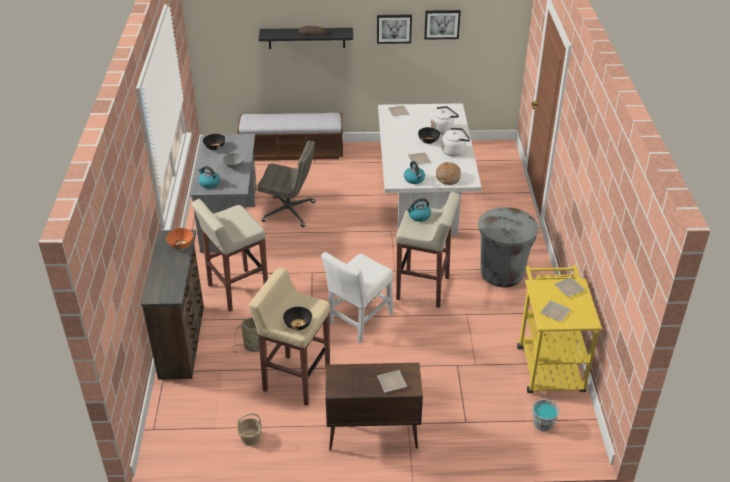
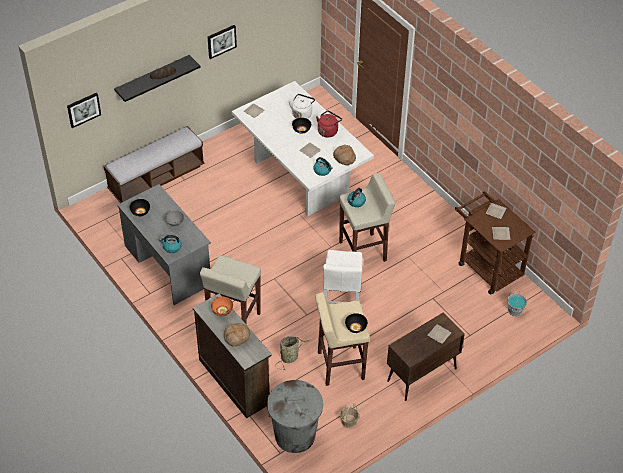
camera: 35 degrees left, 10 degrees up
(167, 273) = (237, 337): none -> bread
(289, 212) = (207, 235): grey office chair -> none
(442, 24) = (257, 22): picture -> picture (83, 109)
(454, 151) = (328, 131): white kettle -> red kettle
(502, 273) = (405, 211): grey trash can -> grey trash can (295, 435)
(548, 363) = (486, 266): yellow cart -> brown cart

